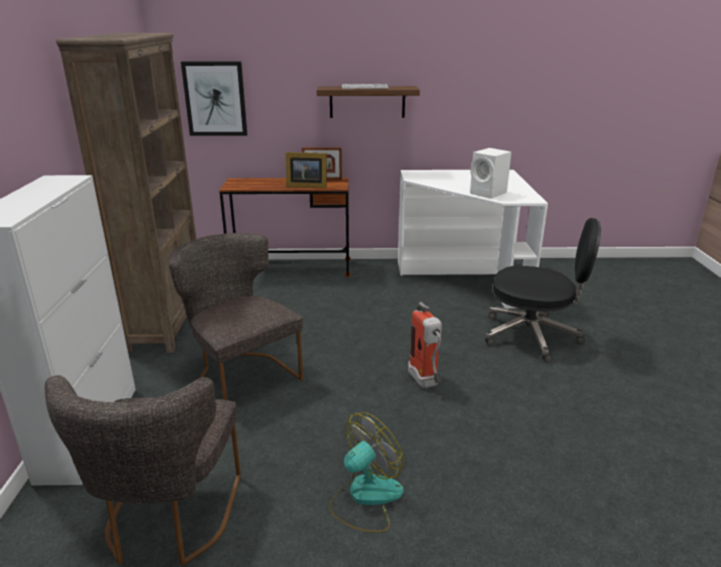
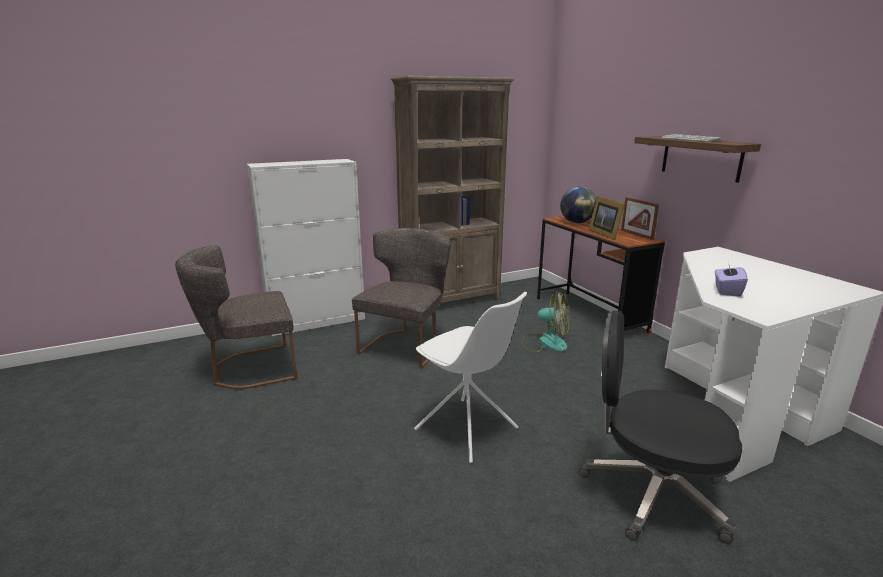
camera: 65 degrees right, 5 degrees down
(215, 99) = (581, 141): picture -> none
(257, 184) = (577, 222): none -> globe
(365, 497) = (291, 435): fan -> fan (545, 342)
(426, 383) = (467, 430): fire extinguisher -> white chair
(489, 193) = (727, 291): white speaker -> purple tissue box
(532, 336) = (651, 492): black office chair -> black office chair turned 120 degrees clockwise

